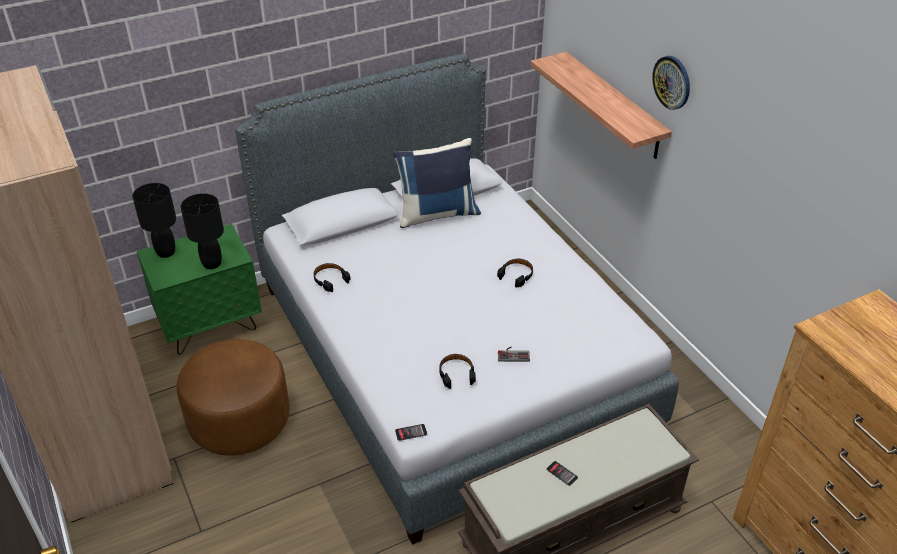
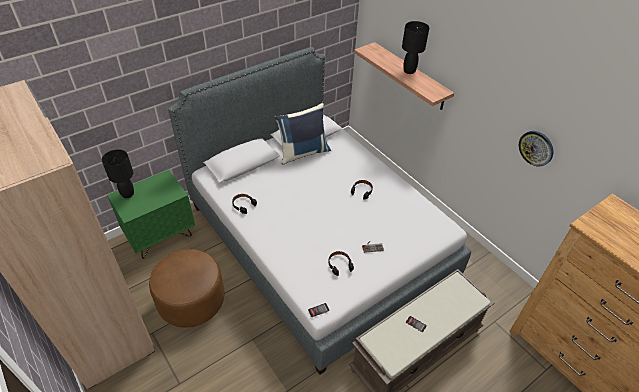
camera: 10 degrees left, 5 degrees up
(212, 264) = (161, 199): black table lamp -> black table lamp (409, 71)
(672, 82) = (455, 61): wall clock -> wall clock (536, 148)

